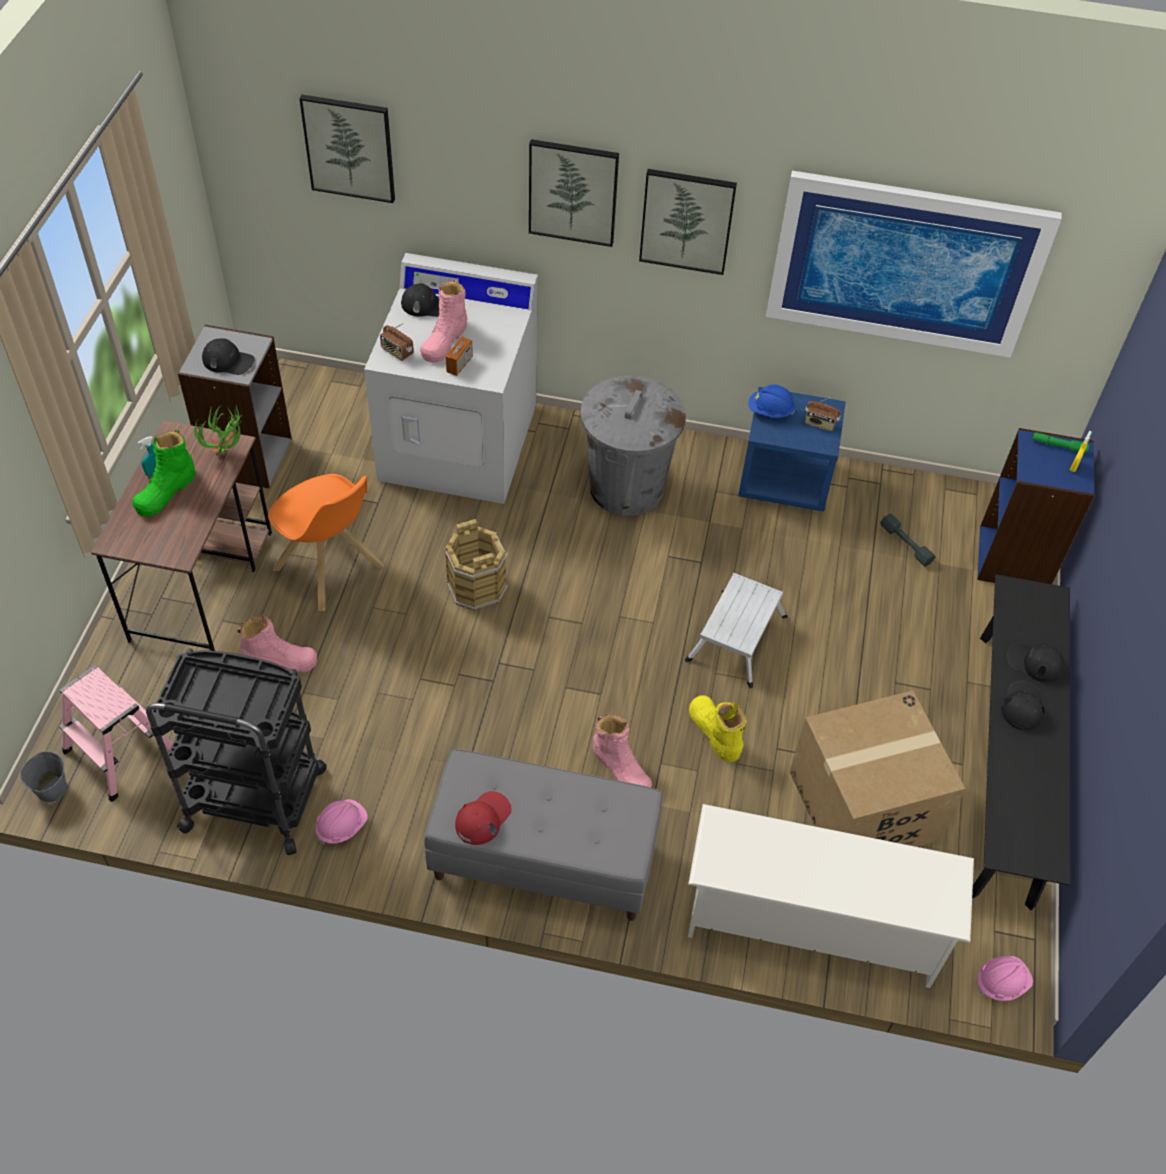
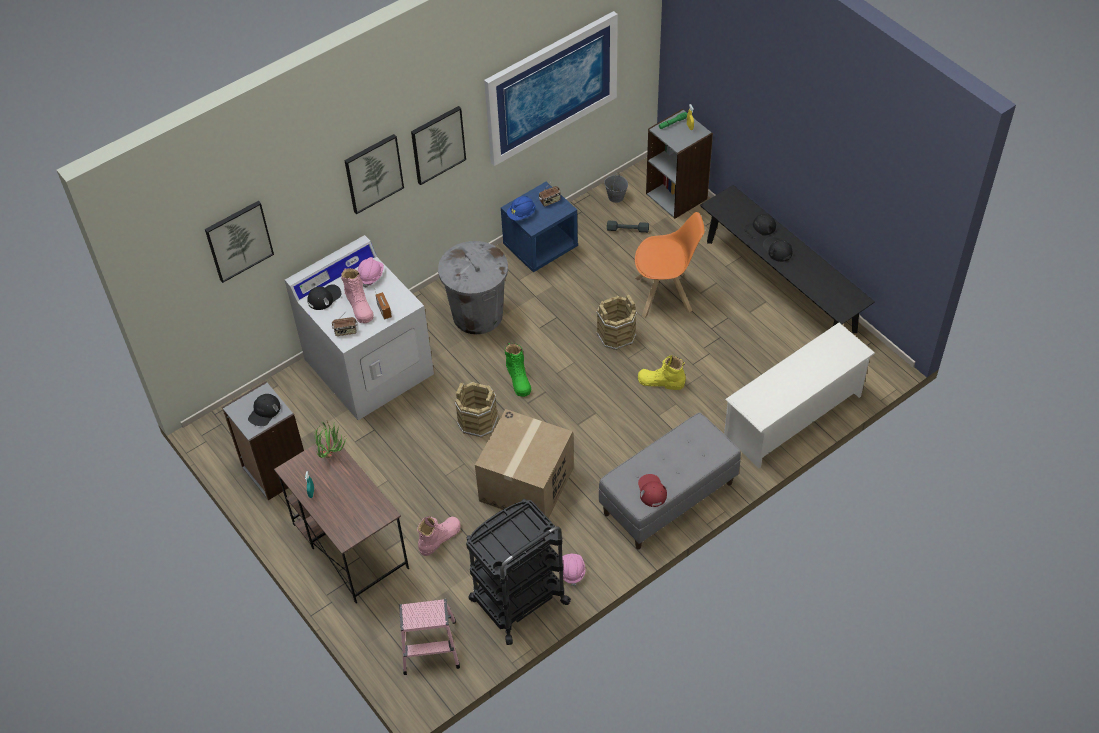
camera: 45 degrees left, 0 degrees up
(52, 789) = (424, 692): grey bucket -> grey bucket (615, 197)
(166, 491) = (331, 495): green boot -> green boot (518, 379)
(228, 361) = (264, 412): black cap -> black cap turned 150 degrees clockwise
(330, 569) = (400, 479): orange chair -> orange chair (665, 294)
(621, 769) = (646, 433): pink boot -> none
(736, 638) = (616, 335): white step ladder -> brown bucket
(863, 806) = (753, 354): cardboard box -> cardboard box (526, 485)
(1001, 982) = (880, 369): pink hard hat -> pink hard hat (370, 276)
(1014, 559) = (677, 196): blue bookcase -> grey bookcase

